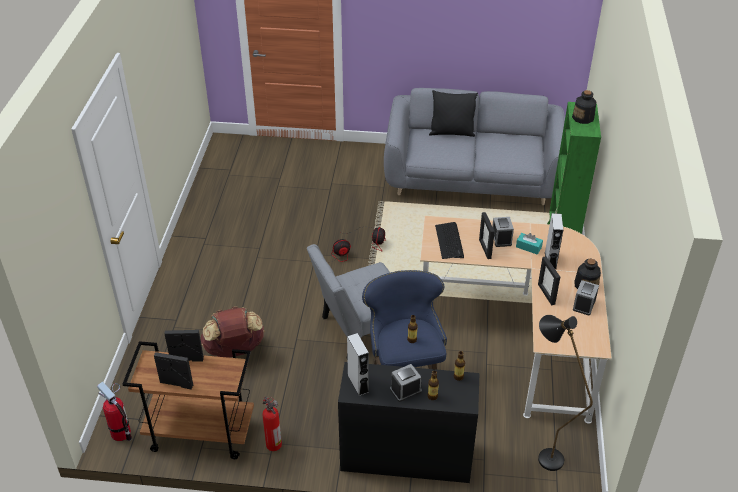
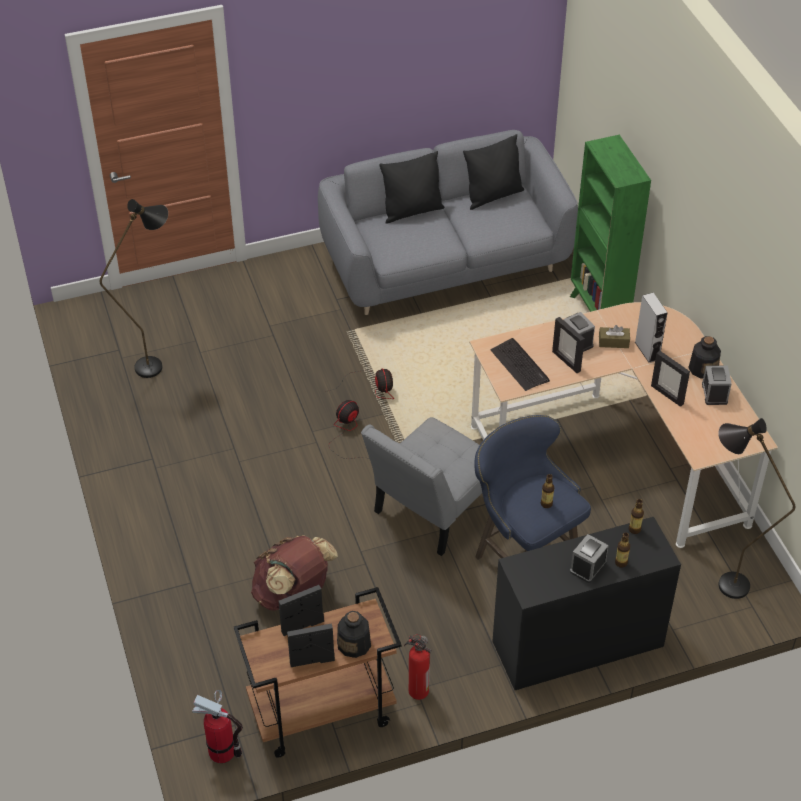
camera: 25 degrees left, 5 degrees up
(247, 184) = (158, 364): none -> black floor lamp
(358, 384) = (531, 579): grey speaker -> none
(514, 138) = (493, 196): none -> black pillow
(528, 247) = (613, 342): turquoise tissue box -> brown tissue box
(583, 118) = (616, 159): bottle -> bottle (354, 644)

